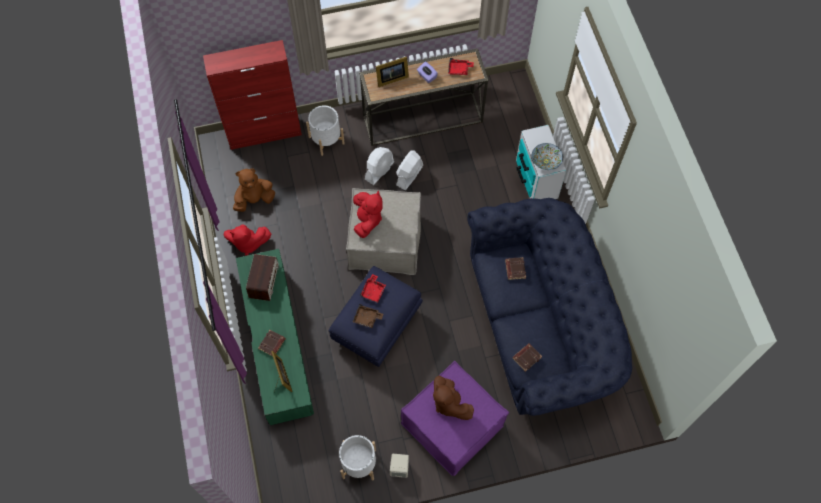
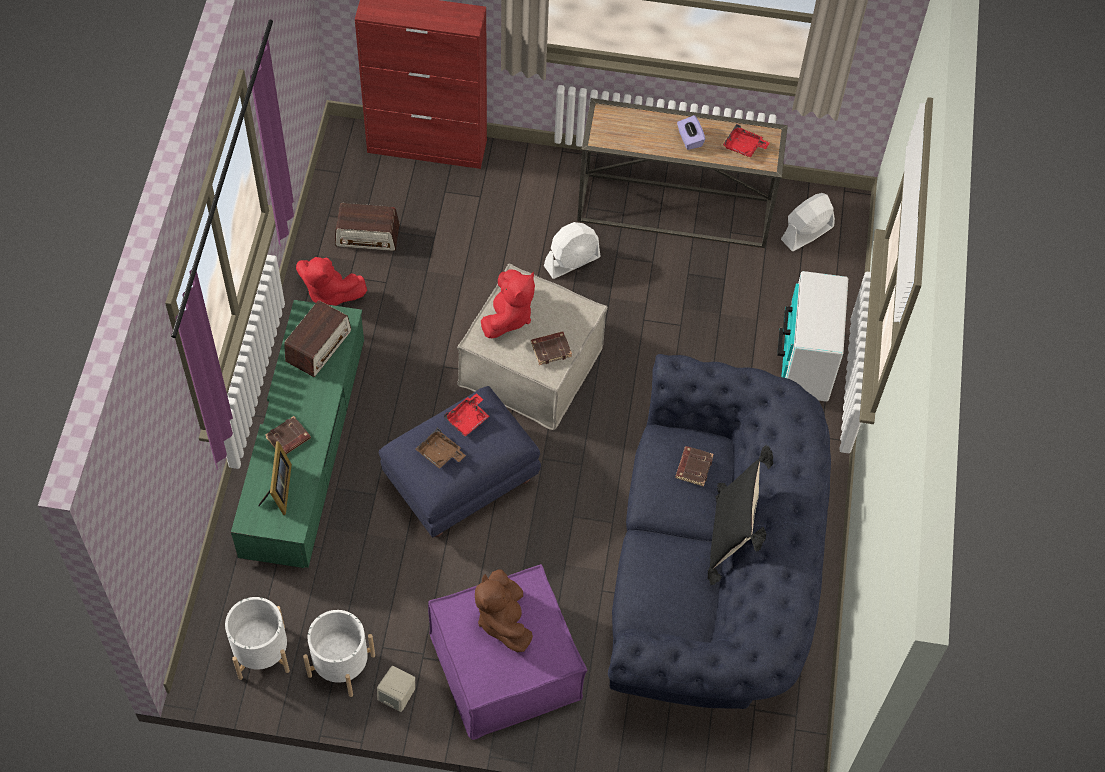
camera: 20 degrees right, 5 degrees down
(254, 200) = (367, 236): brown plush toy -> radio
(326, 140) = (513, 189): white planter -> white planter (261, 652)
(390, 79) = (633, 124): picture frame -> none
(409, 175) = (614, 285): white fan -> white fan (807, 233)
(526, 357) = (649, 600): brown book -> brown book (551, 349)
(546, 161) = (817, 329): bowl -> none
(555, 303) = (733, 540): none -> black pillow

